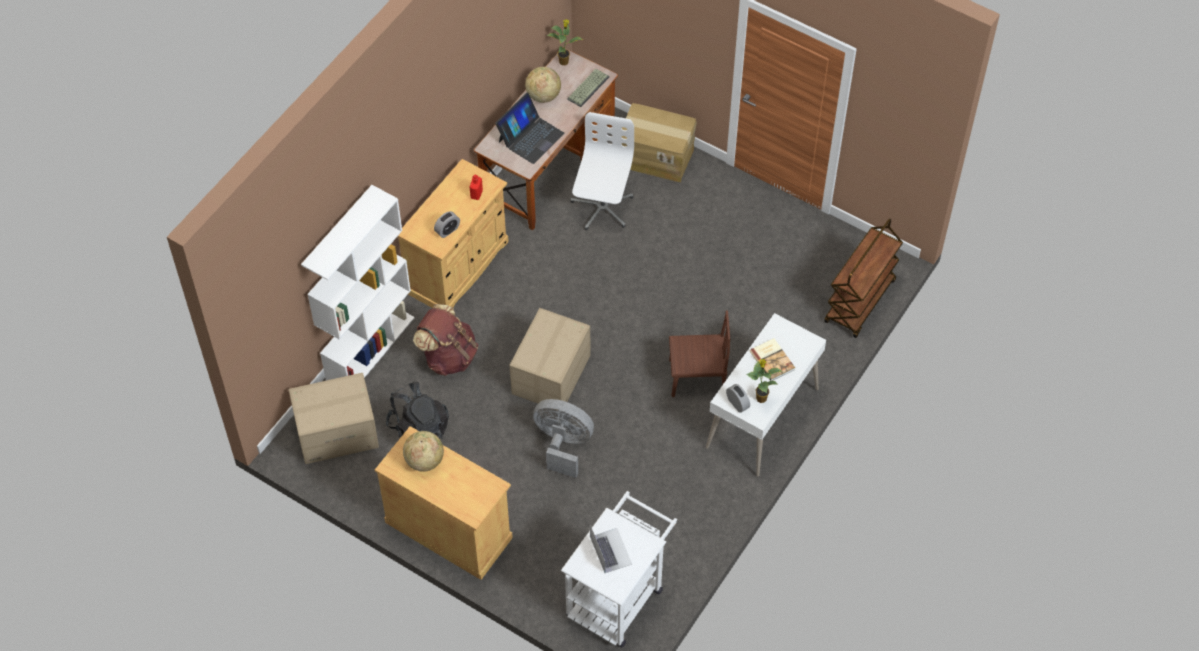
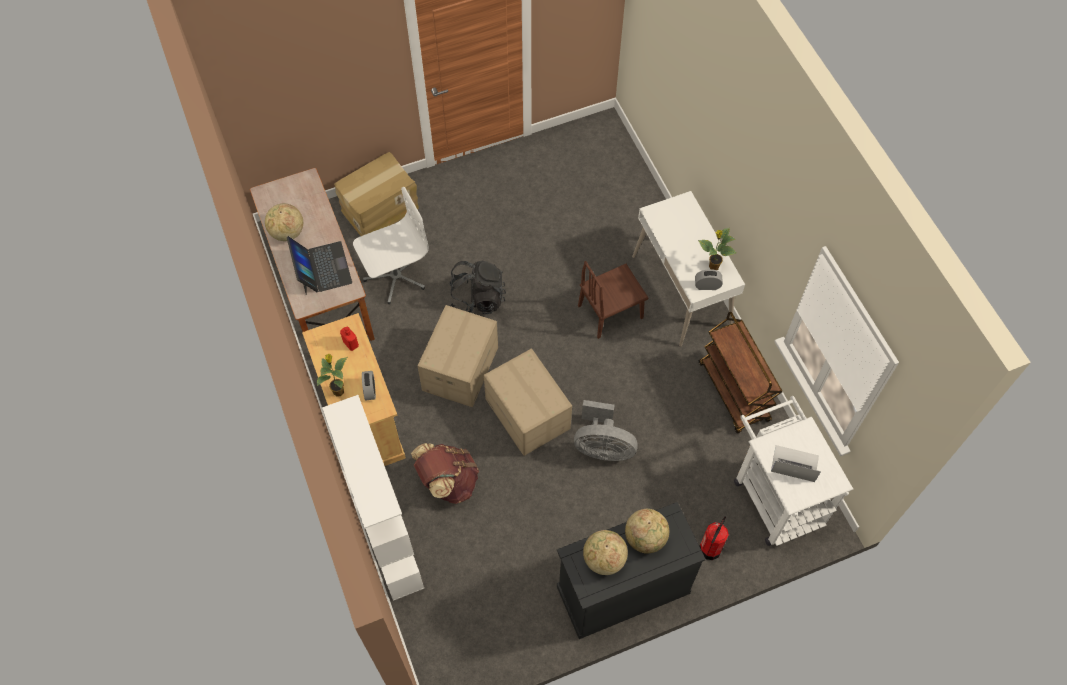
camera: 55 degrees left, 5 degrees up
(337, 432) = (455, 624): cardboard box -> cardboard box (460, 368)
(419, 428) = (502, 551): black backpack -> black backpack (477, 299)
(449, 529) = (623, 589): beige cabinet -> black cabinet
(462, 479) = (645, 538): none -> globe
(531, 573) = (710, 549): none -> fire extinguisher
(563, 445) = (602, 447): grey fan -> grey fan turned 135 degrees counterclockwise
(564, 61) = (266, 196): potted plant -> potted plant (338, 390)
(588, 87) = (309, 196): keyboard -> none
(602, 207) = (395, 276): white office chair -> white office chair turned 105 degrees clockwise
(697, 377) = (610, 311): brown chair -> brown chair turned 150 degrees counterclockwise
(772, 360) = (683, 236): book -> none
(860, 302) = (625, 165): brown cart -> brown cart (734, 392)

